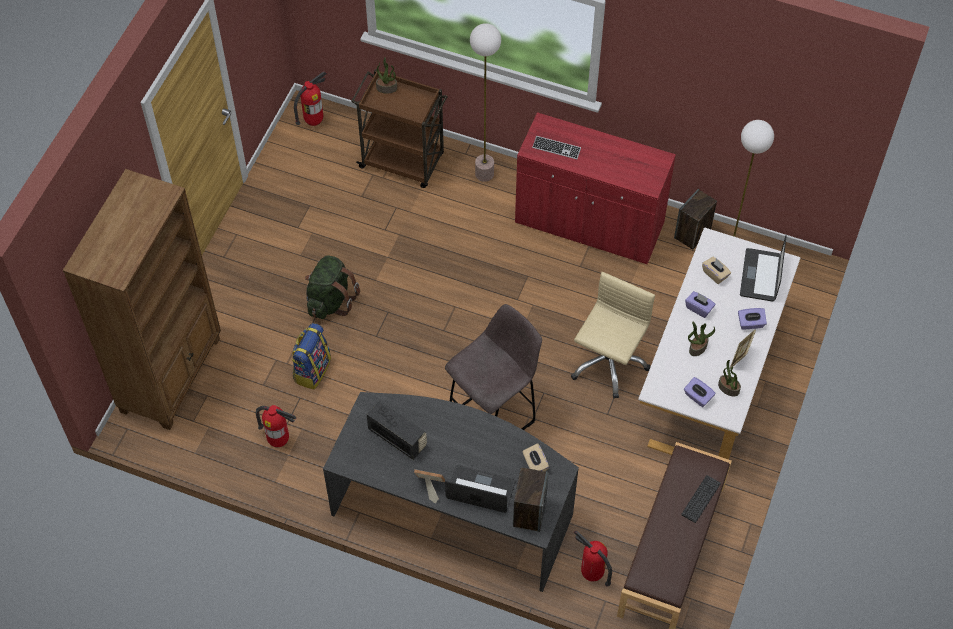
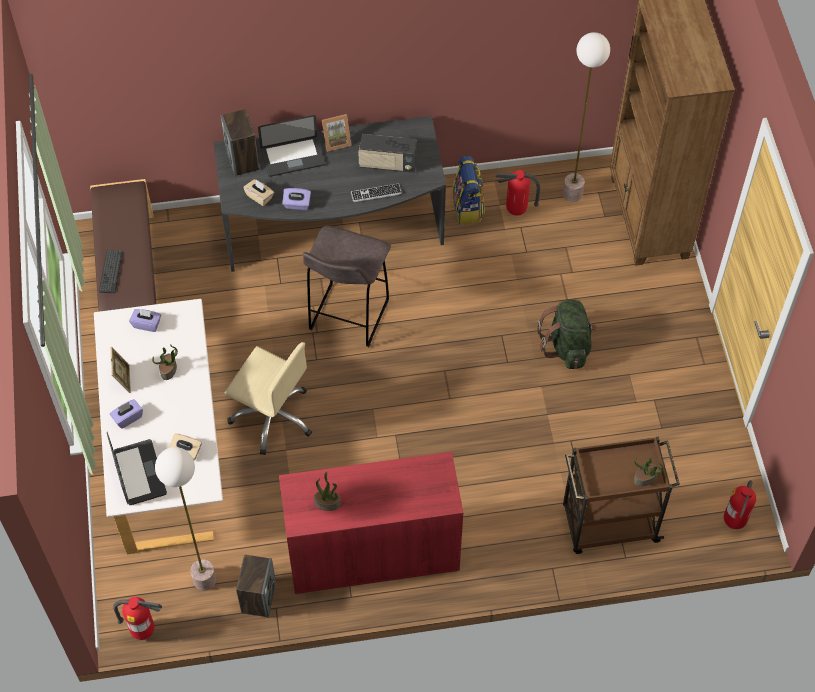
camera: 150 degrees right, 0 degrees up
(312, 369) = (535, 279): backpack -> backpack (468, 208)
(484, 173) = (516, 555): floor lamp -> floor lamp (572, 194)
(556, 148) = (416, 479): keyboard -> keyboard (376, 193)
(591, 574) = (190, 234): fire extinguisher -> fire extinguisher (143, 631)
(608, 362) = (272, 416): beige office chair -> beige office chair turned 60 degrees counterclockwise
(699, 308) = (186, 408): purple tissue box -> purple tissue box (297, 204)
(728, 388) = (122, 345): potted plant -> potted plant (328, 503)

